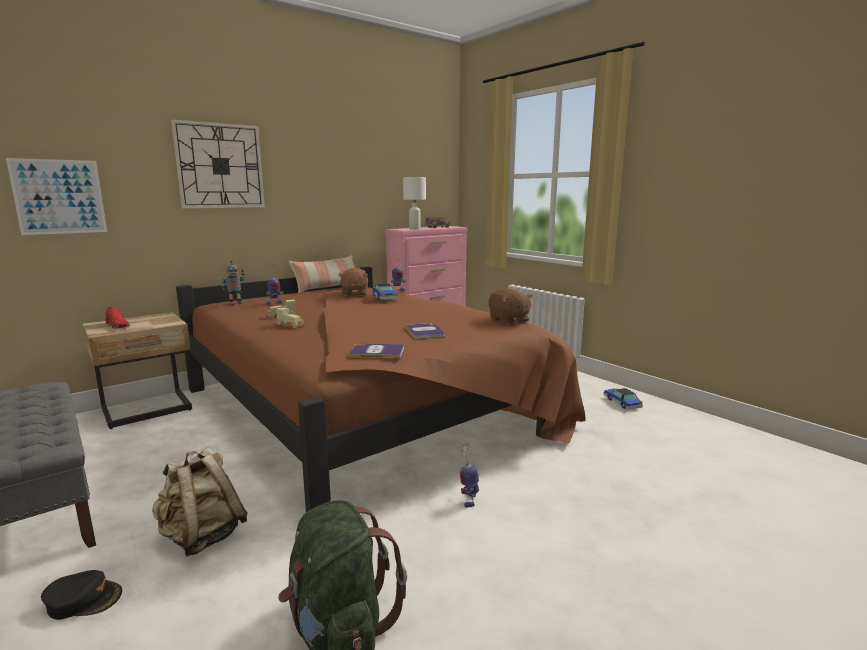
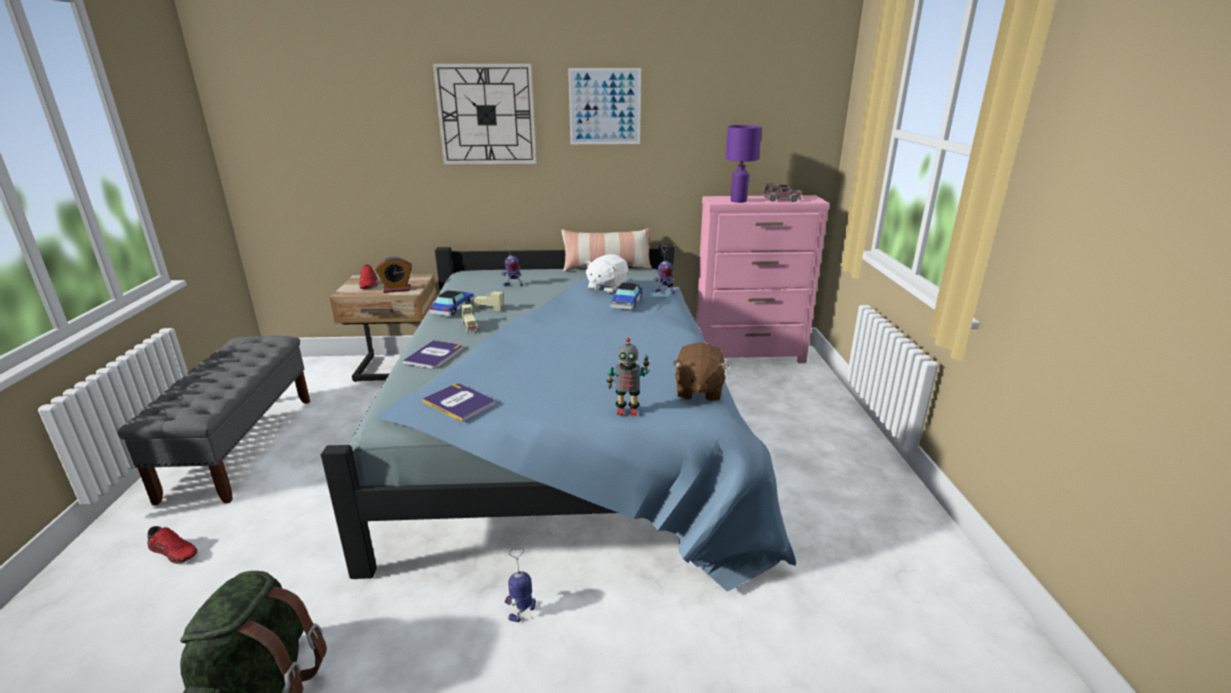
camera: 35 degrees right, 10 degrees up
(59, 197) = (331, 151): picture -> picture (605, 106)
(84, 599) = (175, 551): black cap -> red shoe
(156, 324) = (397, 289): none -> alarm clock
(202, 536) = (289, 531): beige backpack -> none
(235, 303) = (481, 277): toy robot -> toy robot (627, 411)
(354, 293) = (606, 287): brown plush toy -> white plush toy
(367, 410) = (568, 438): brown bed -> blue bed
(414, 229) = (738, 201): white table lamp -> purple table lamp
(424, 332) = (562, 382): book -> book (434, 355)
(622, 402) = (912, 555): toy car -> toy car (453, 308)

